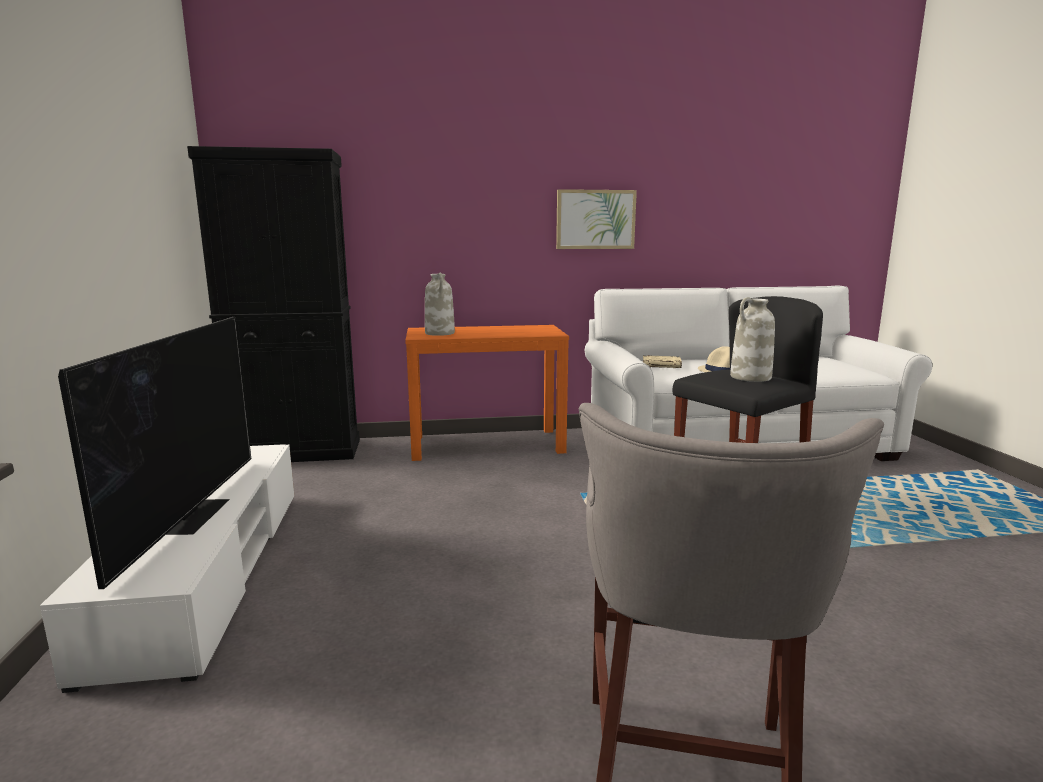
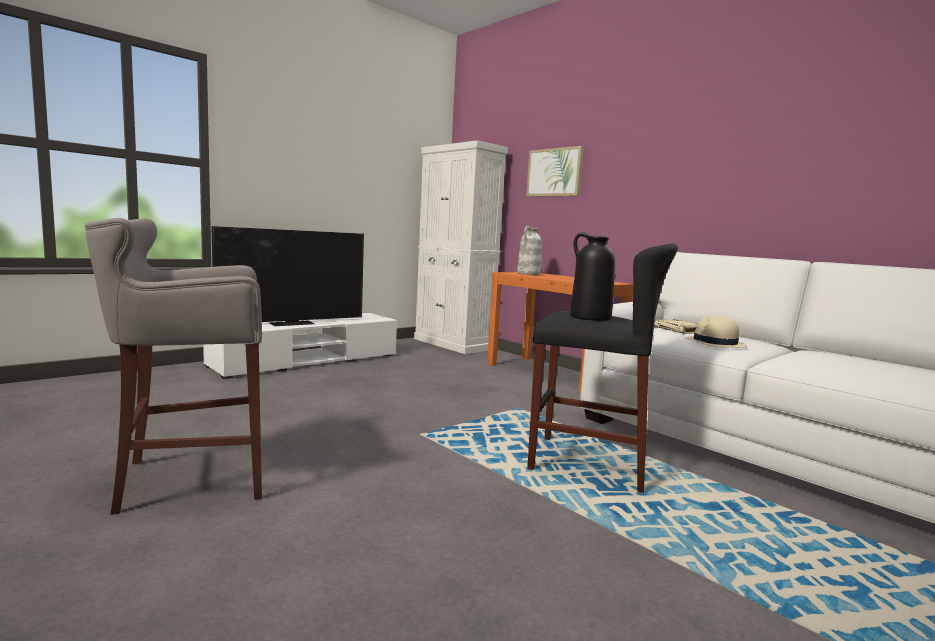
camera: 55 degrees right, 5 degrees down
(297, 452) = (453, 344): black cabinet -> white cabinet
(595, 219) = (684, 185): picture -> picture (554, 172)
(750, 377) = (589, 317): white vase -> black vase

